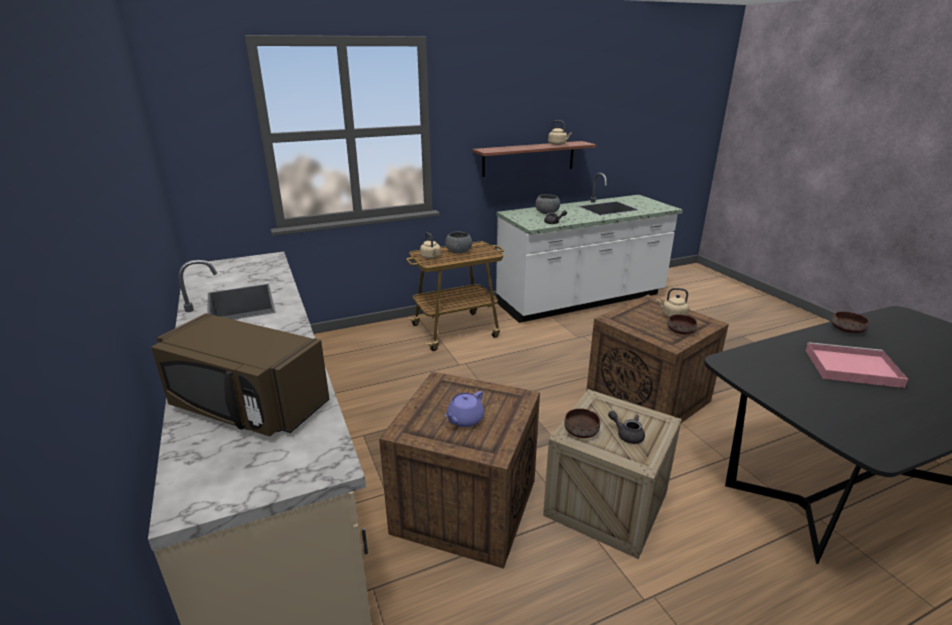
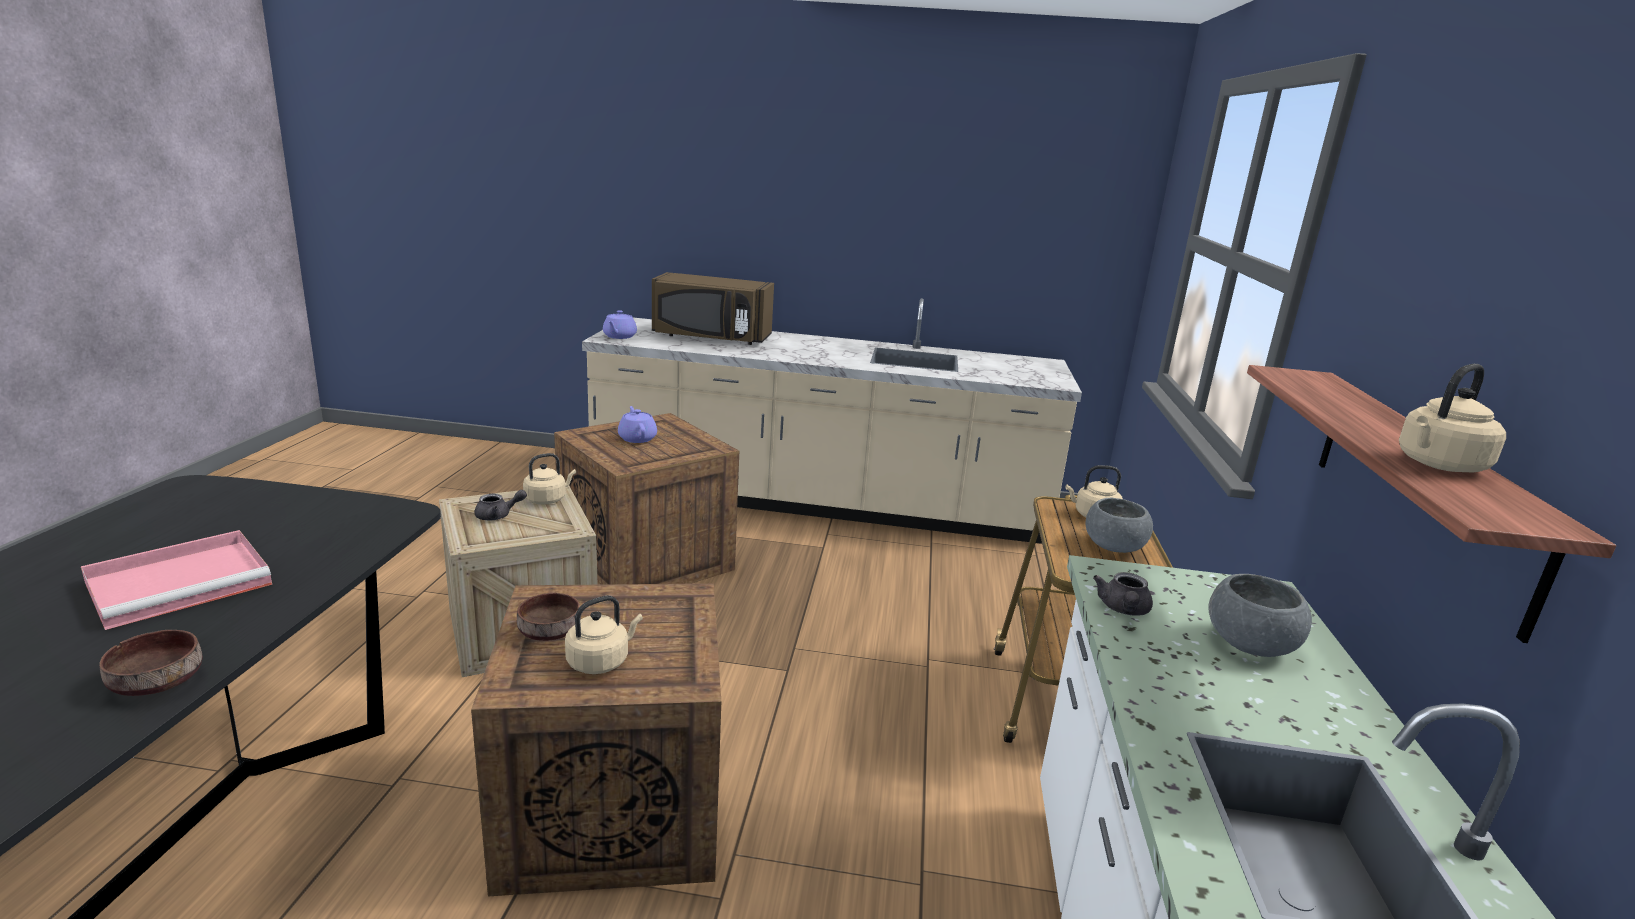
camera: 120 degrees right, 5 degrees down
(247, 406) = (711, 337): brown microwave -> brown microwave turned 135 degrees counterclockwise
(309, 463) = (619, 336): none -> purple teapot
(580, 431) = (547, 499): brown bowl -> beige kettle

